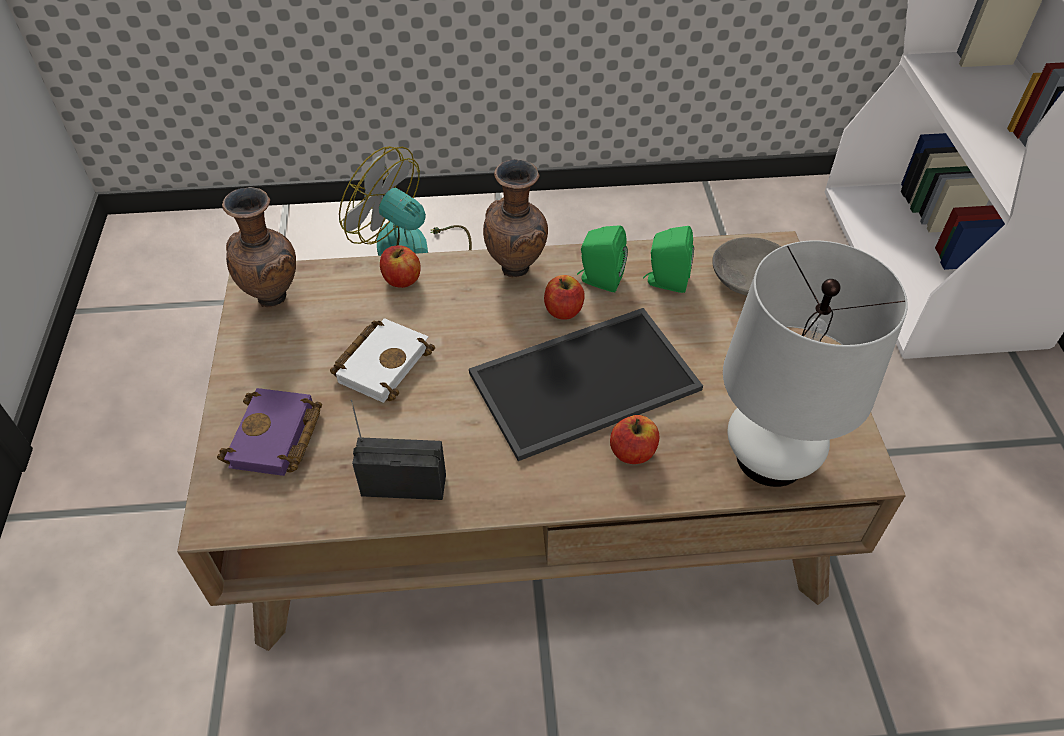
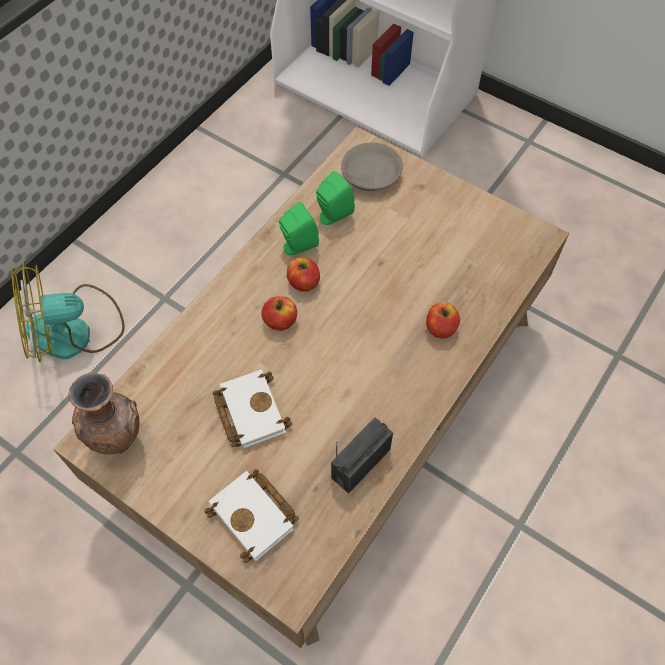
camera: 50 degrees left, 10 degrees up
(276, 439) = (256, 516): purple book -> white book
(401, 279) = (184, 351): apple -> apple (280, 321)
(517, 269) = (243, 281): brown vase -> none
(585, 378) = (367, 311): tray -> none
(770, 458) = (499, 269): white table lamp -> none

